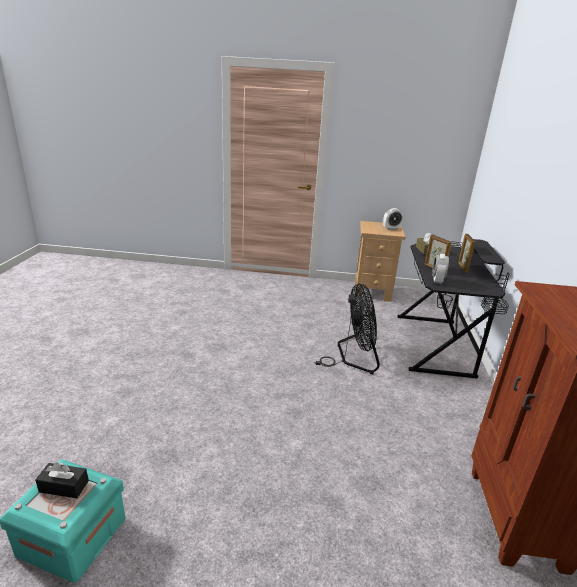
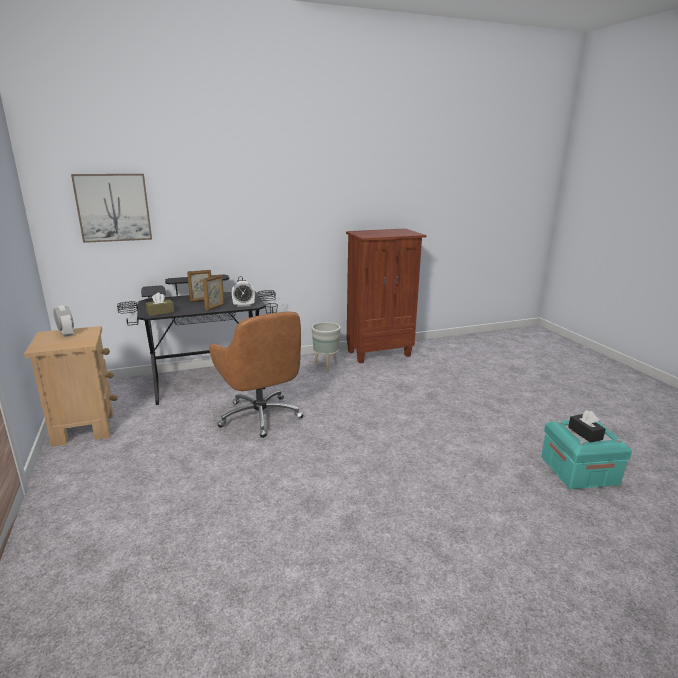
camera: 115 degrees left, 5 degrees down
(351, 355) = (260, 416): black fan -> brown office chair
(463, 433) = (326, 366): none -> grey planter
(499, 161) = (113, 207): none -> picture

